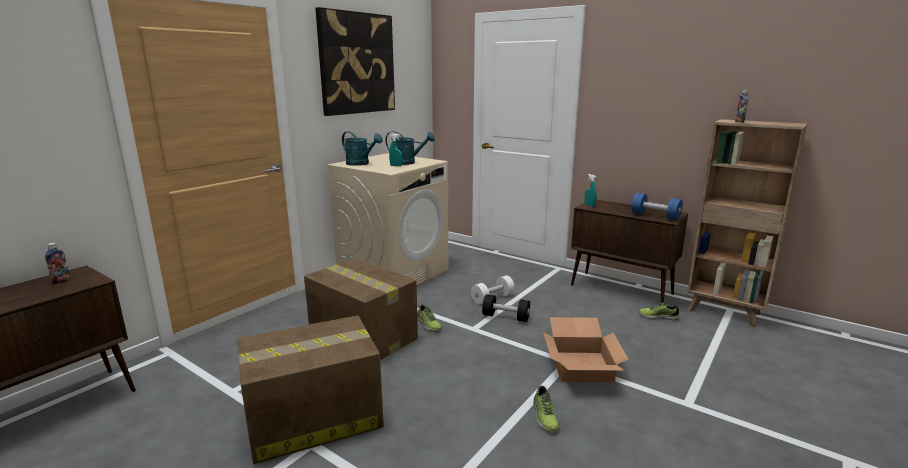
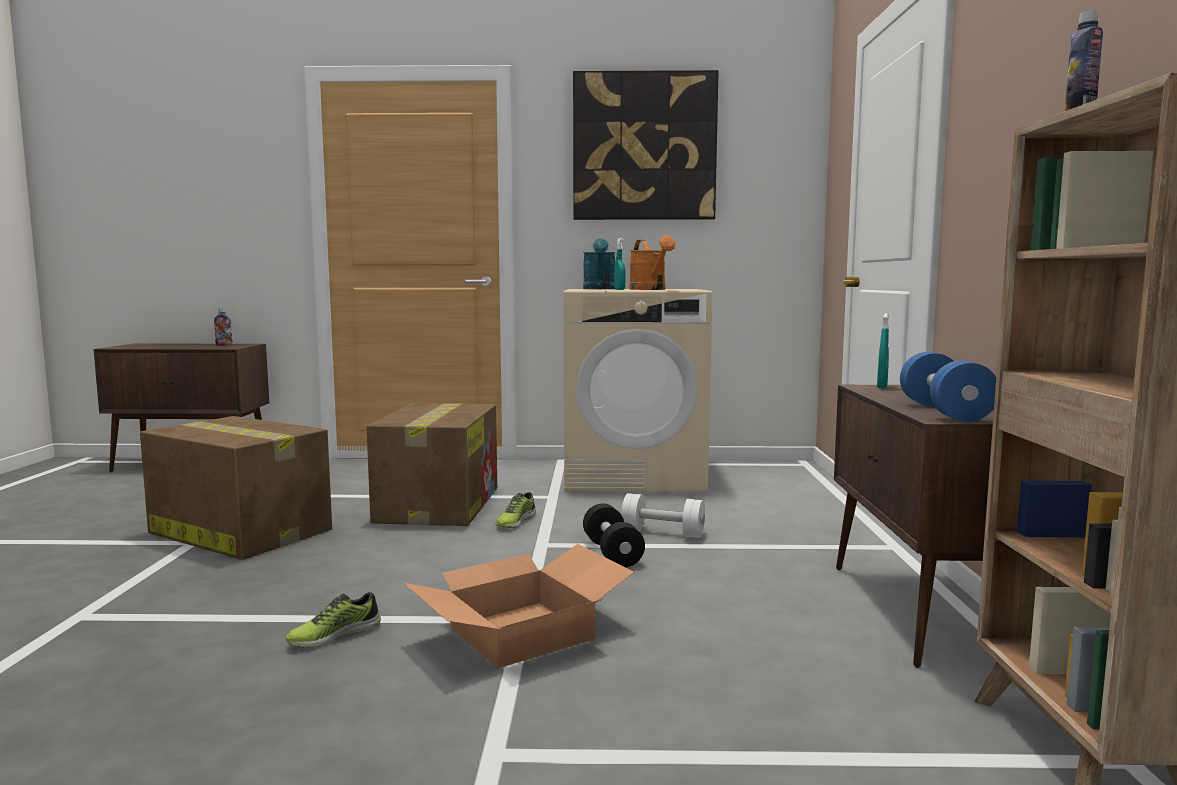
camera: 55 degrees right, 10 degrees down
(408, 163) = (650, 289): turquoise watering can -> orange watering can
(658, 316) = (862, 668): shoe -> none

